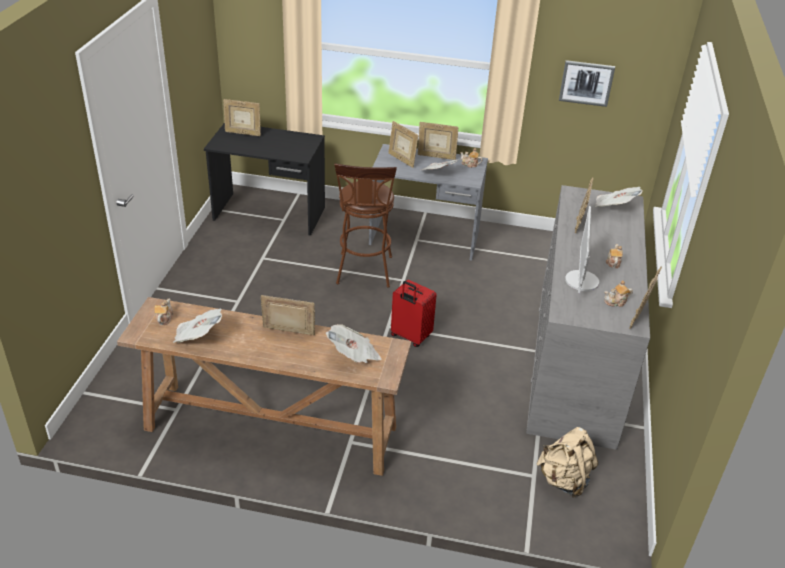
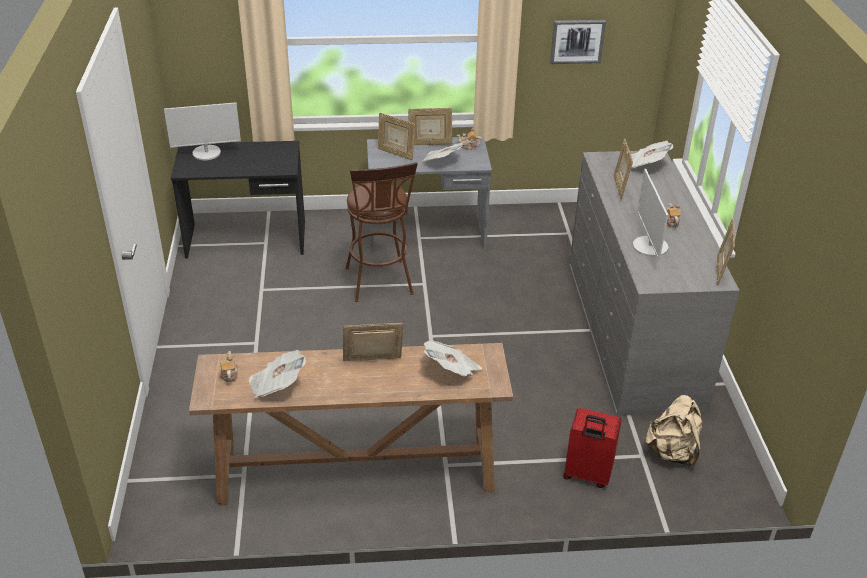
camera: 15 degrees left, 0 degrees up
(243, 133) = (206, 153): picture frame -> monitor
(410, 337) = (458, 342): red suitcase -> red suitcase (587, 475)
(616, 302) = (692, 261): teapot -> none

